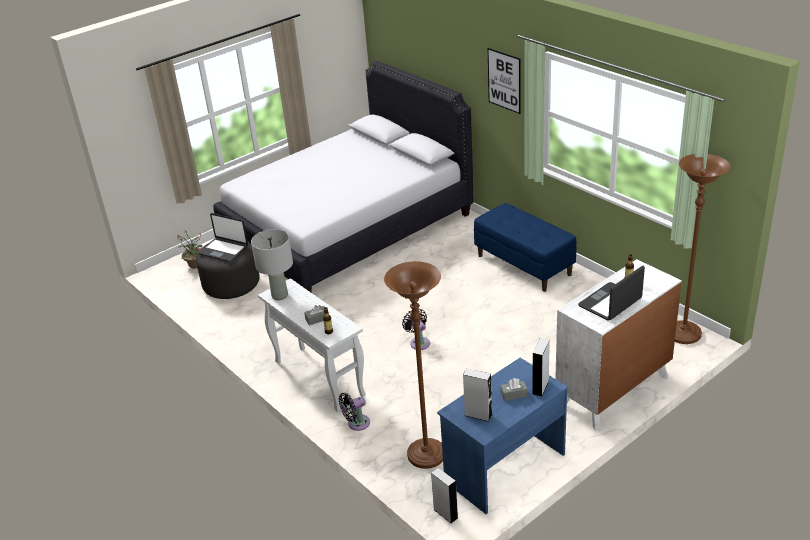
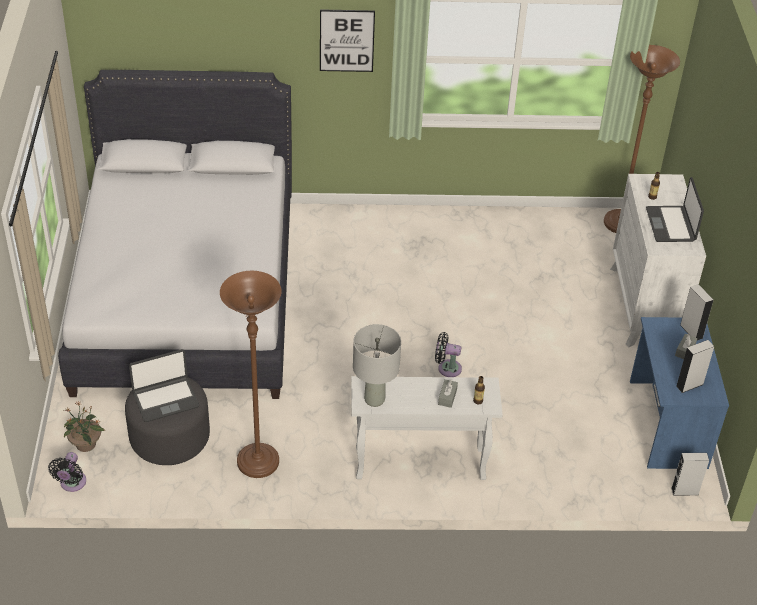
camera: 55 degrees left, 10 degrees up
(356, 423) = (515, 477): black fan -> black fan (72, 484)
(426, 455) = (605, 459): brown floor lamp -> brown floor lamp (258, 462)
(524, 265) = (417, 234): blue bench -> none

